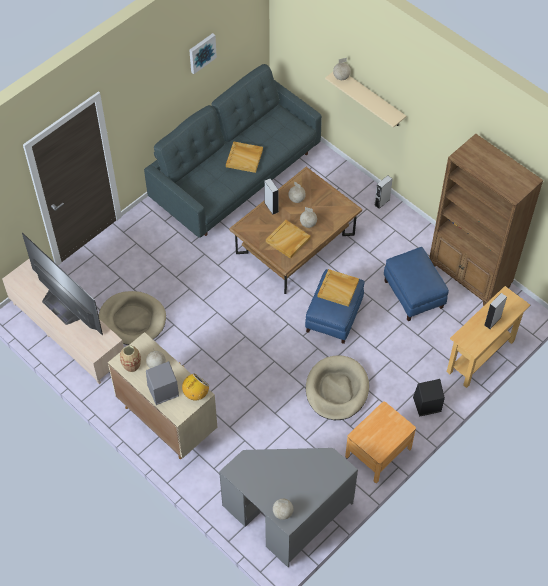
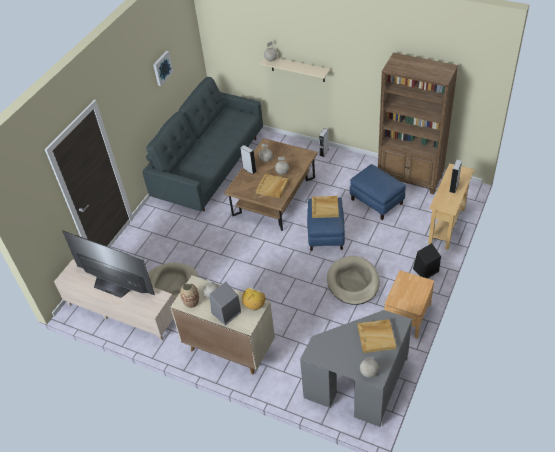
camera: 15 degrees left, 10 degrees down
(244, 158) = (215, 145): beige tray -> beige tray (376, 336)

